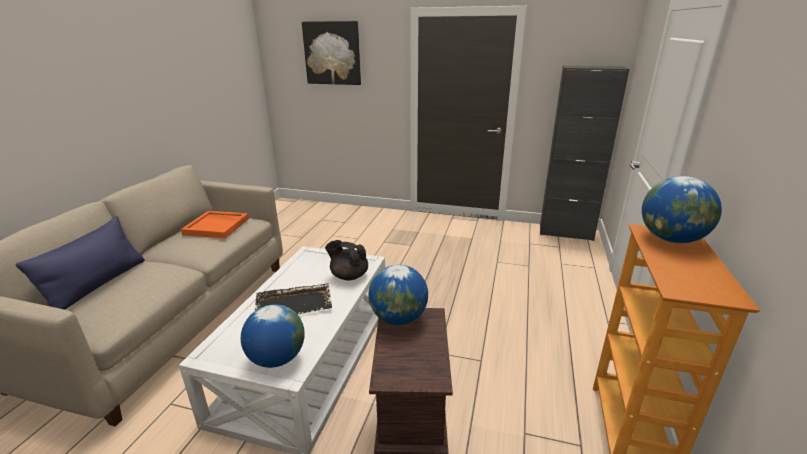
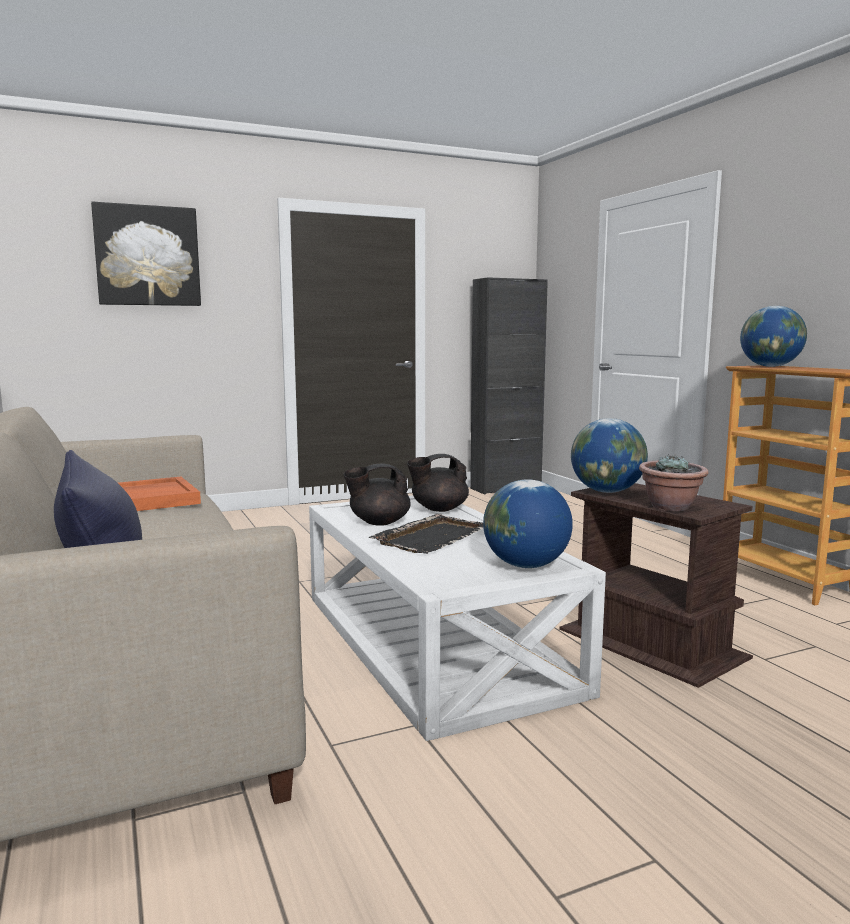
camera: 40 degrees left, 15 degrees down
(300, 276) = (378, 522): none -> black teapot
(390, 361) = (671, 507): none -> potted plant

